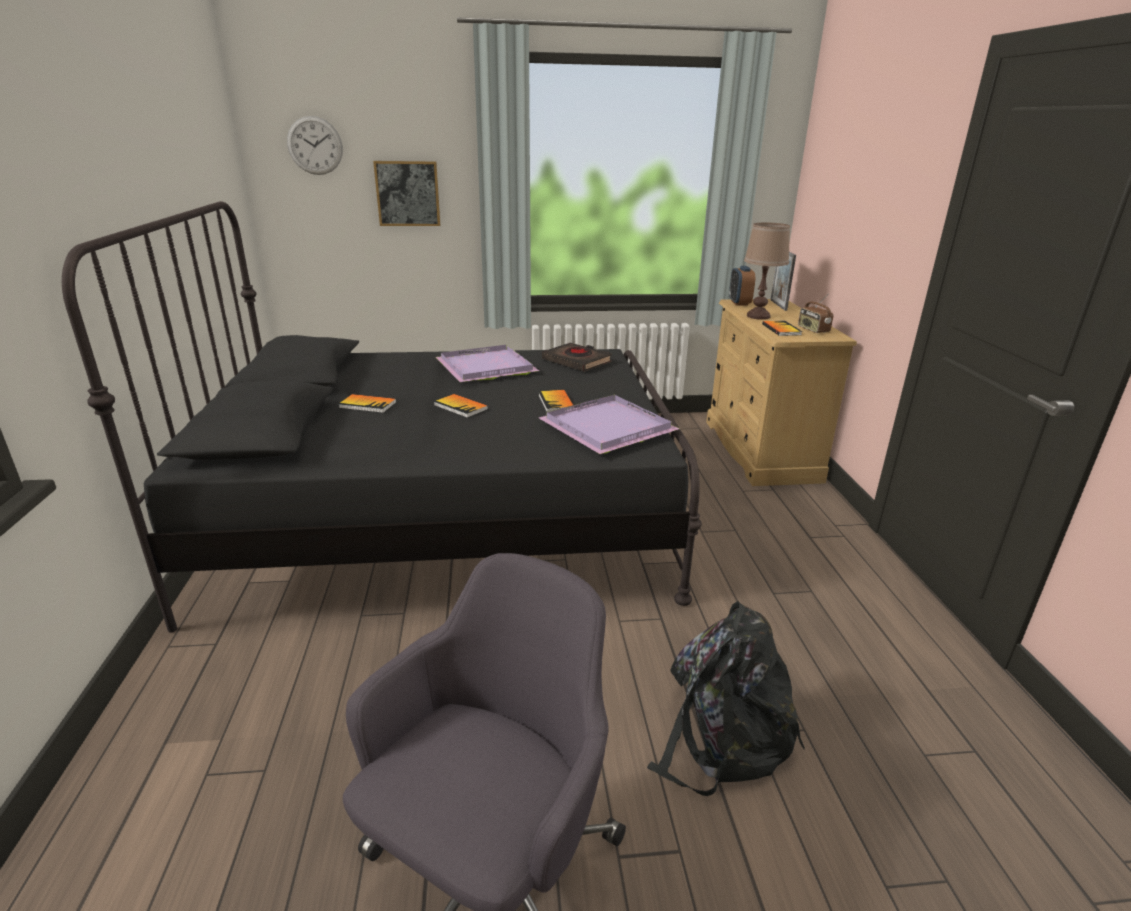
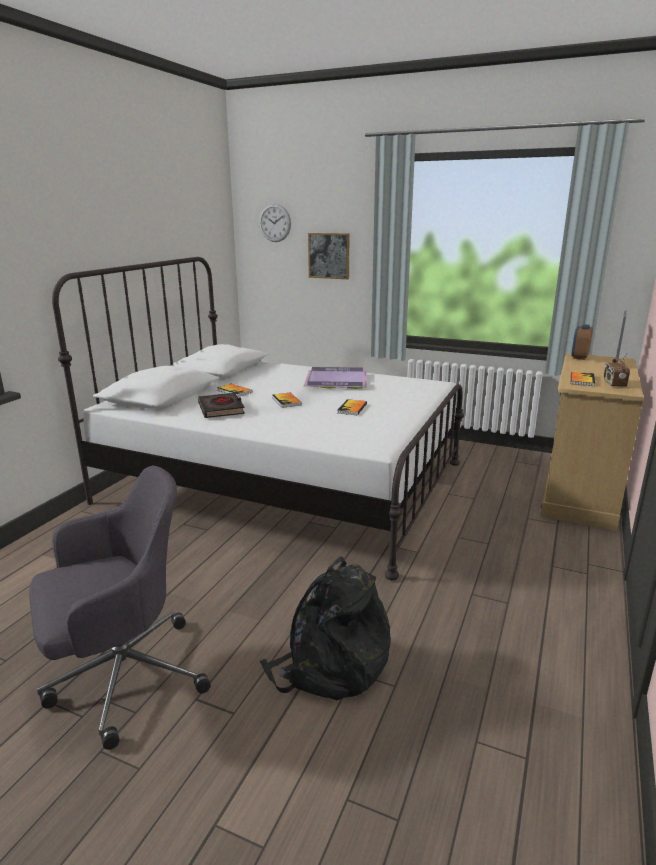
camera: 30 degrees right, 5 degrees down
(446, 516) = (284, 482): black bed -> white bed
(577, 361) = (406, 386): black book -> black book (221, 409)
(607, 428) = (362, 429): purple tray -> none
(758, 316) = (578, 368): brown table lamp -> none

